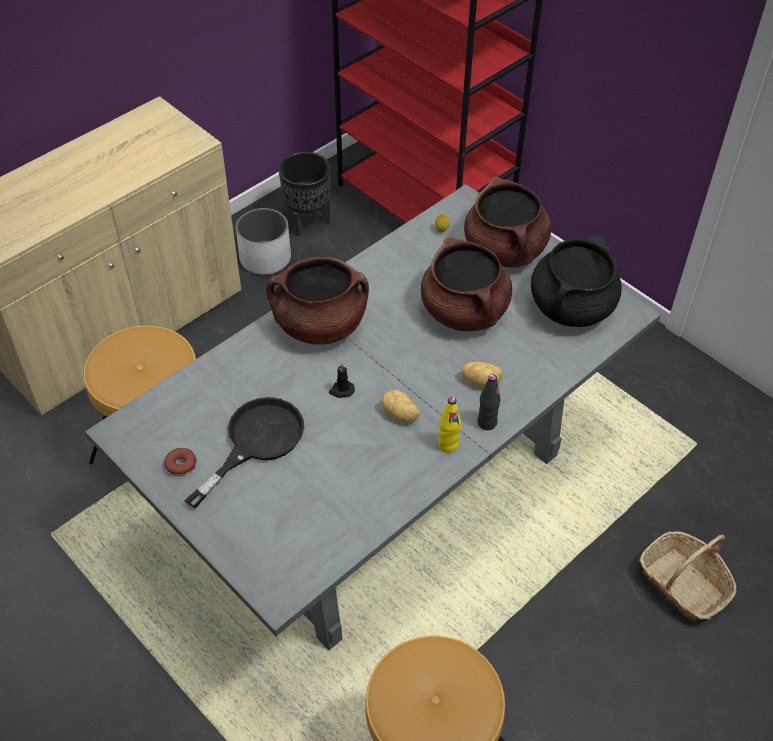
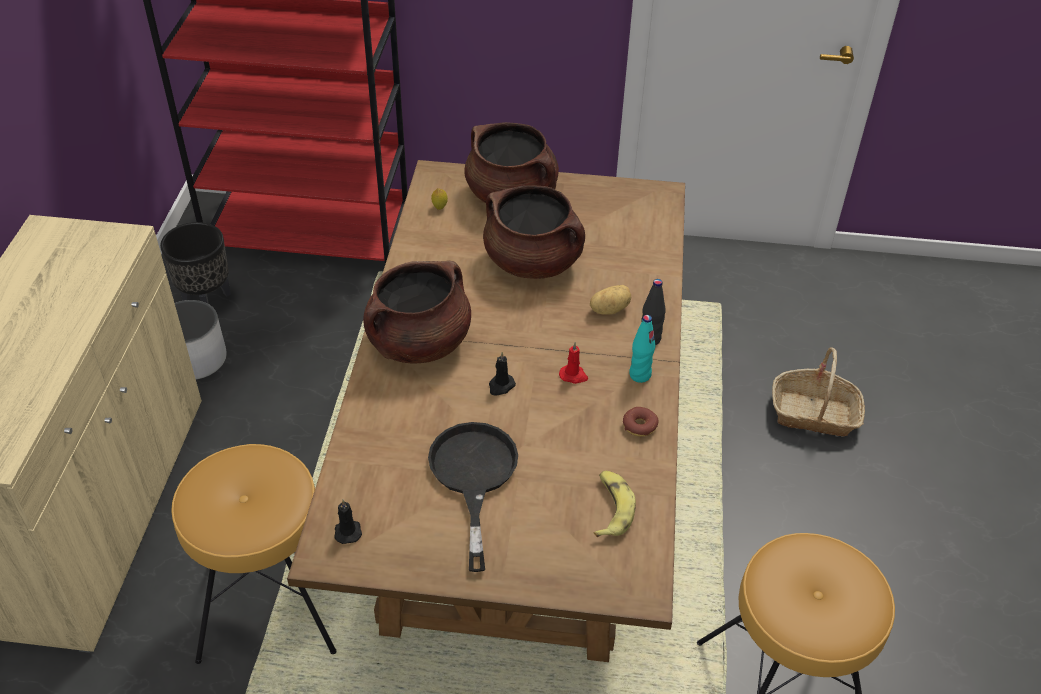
camera: 40 degrees left, 5 degrees down
(146, 425) = (348, 531): none -> black candle
(181, 465) = (424, 543): donut -> donut (639, 426)
(321, 526) = (611, 508): none -> banana
(386, 487) = (516, 491): grey dining table -> brown dining table
(399, 415) = (573, 375): potato -> red candle
(448, 445) = (640, 375): yellow bottle -> turquoise bottle
(571, 307) = (614, 212): black cooking pot -> none

